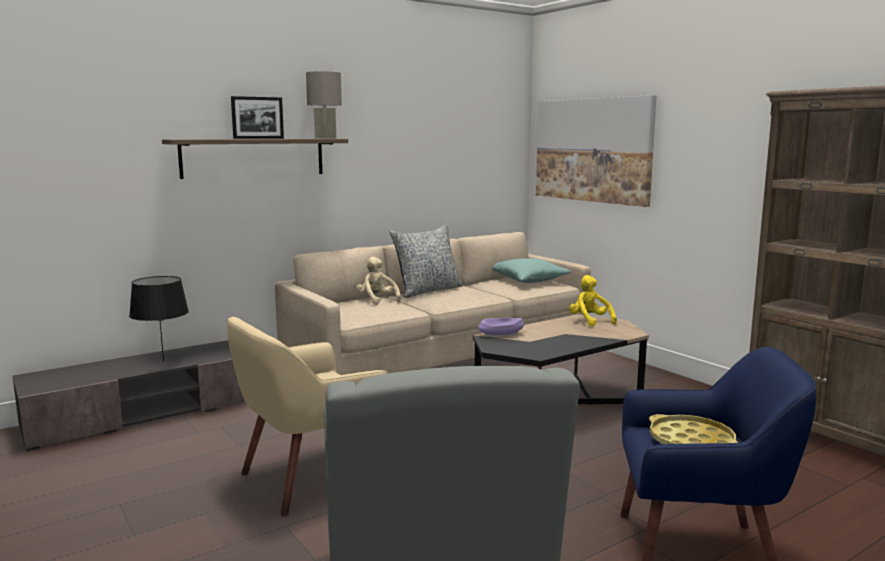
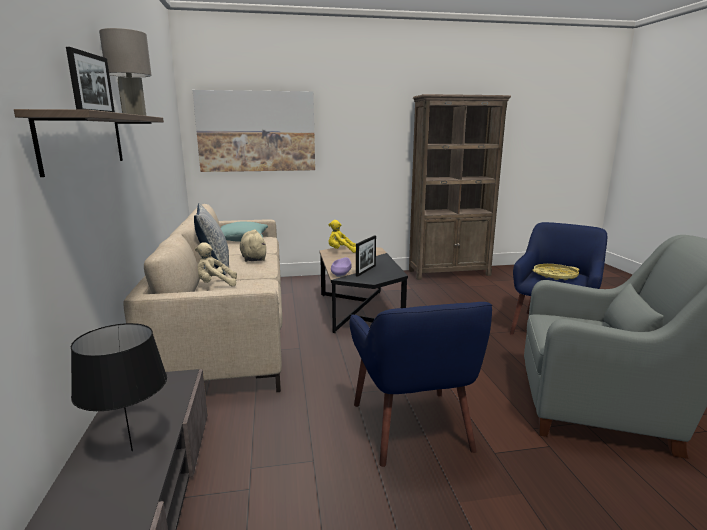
camera: 65 degrees left, 5 degrees up
(310, 478) = (412, 427): beige armchair -> blue armchair
(471, 295) = (253, 258): none -> beige plush toy
(527, 342) = (366, 270): none -> picture frame

